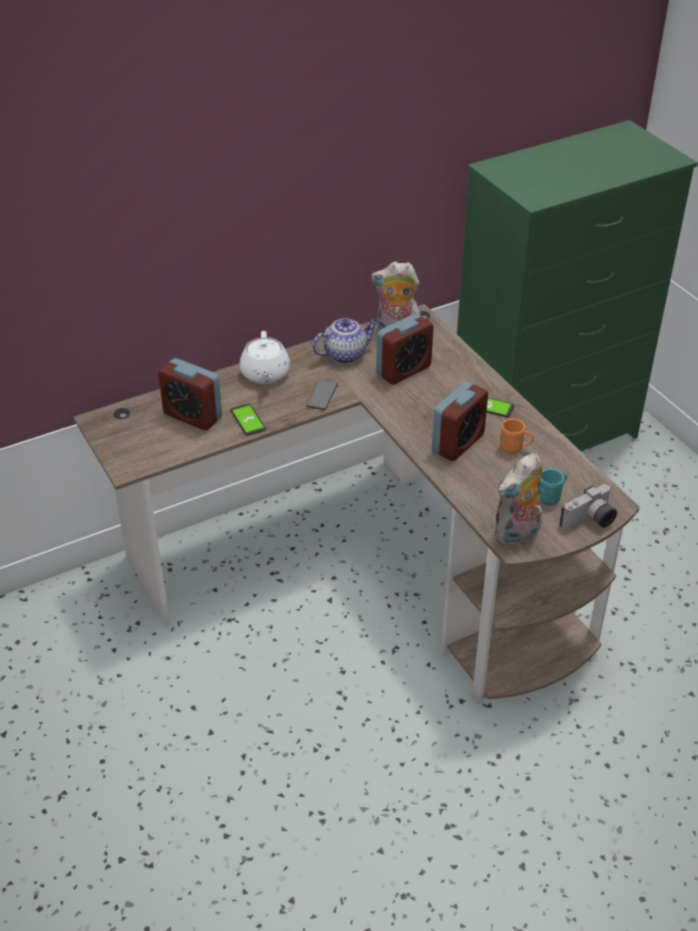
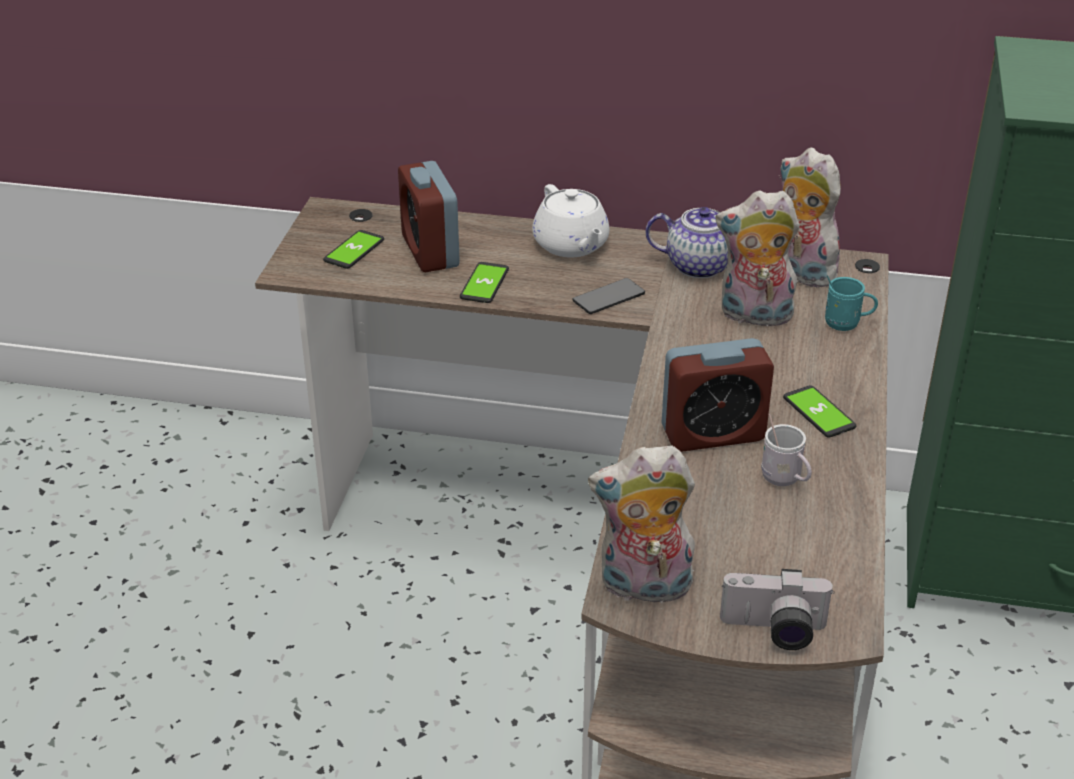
camera: 40 degrees right, 5 degrees down
(148, 437) = (354, 250): none -> phone
(265, 374) = (571, 245): white teapot -> white teapot turned 60 degrees counterclockwise
(403, 370) = (753, 316): alarm clock -> plush toy
(514, 449) = (785, 480): orange mug -> white mug
(551, 497) = (756, 568): turquoise mug -> turquoise mug (847, 324)

